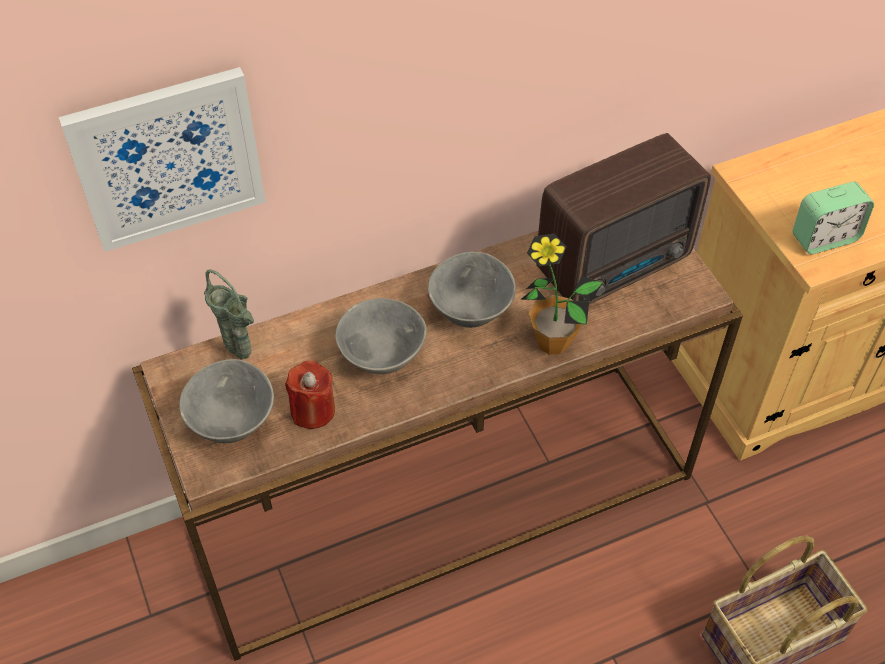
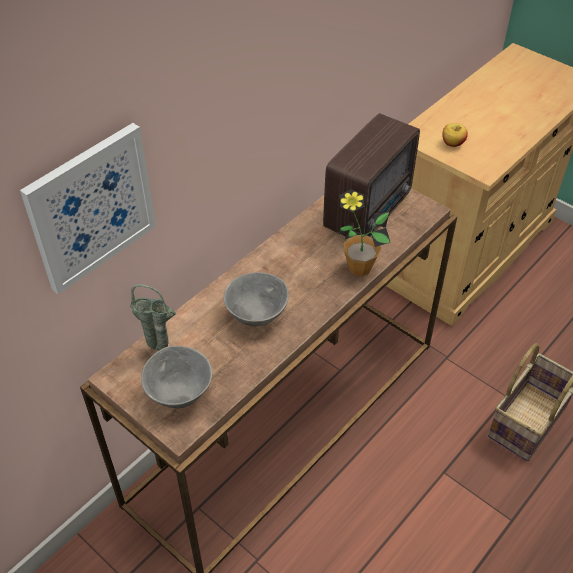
camera: 25 degrees left, 5 degrees down
(313, 410) = (231, 365): red candle -> none
(468, 310) = (295, 267): grey bowl -> none
(796, 204) = (452, 143): none -> apple
(824, 238) = (480, 156): alarm clock -> none

